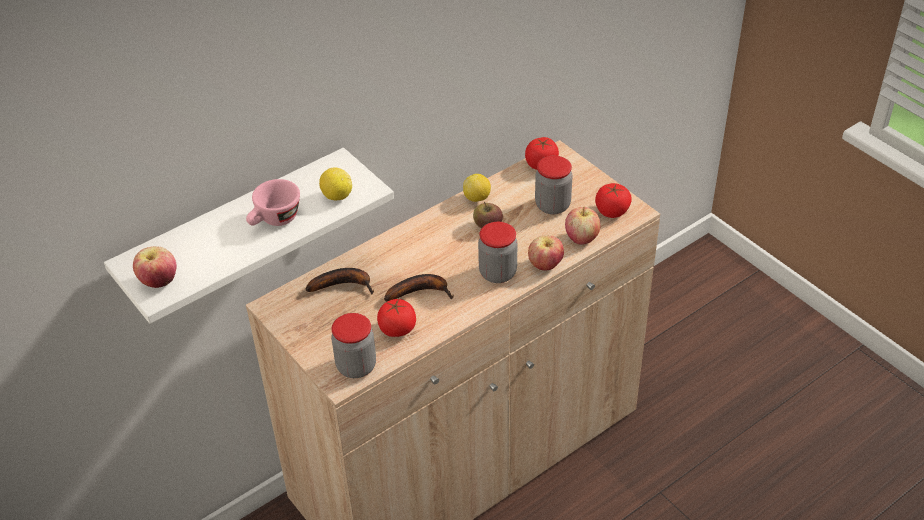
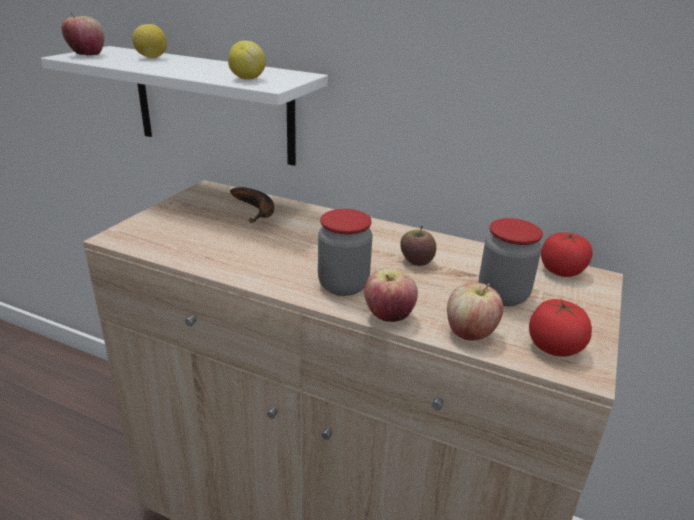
camera: 60 degrees right, 15 degrees down
(274, 220) = (191, 68): pink cup -> none
(356, 366) = (142, 239): jar -> none
(397, 329) = (208, 247): tomato -> none
(421, 291) = (275, 247): banana -> none
(477, 198) = (452, 245): lemon -> lemon (151, 58)

